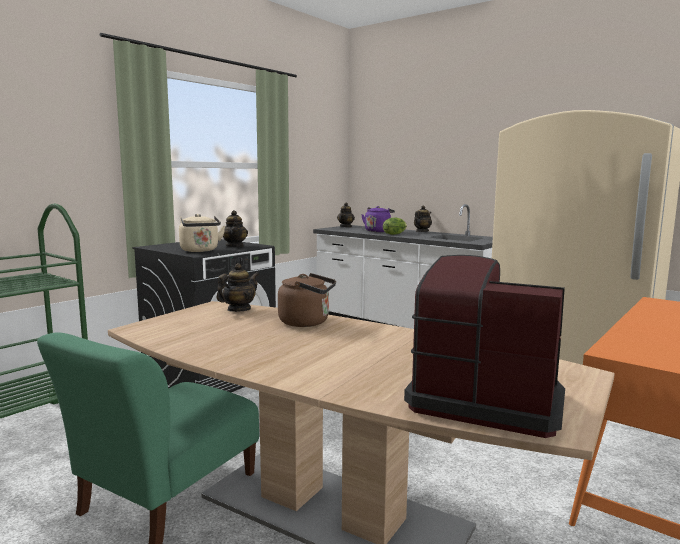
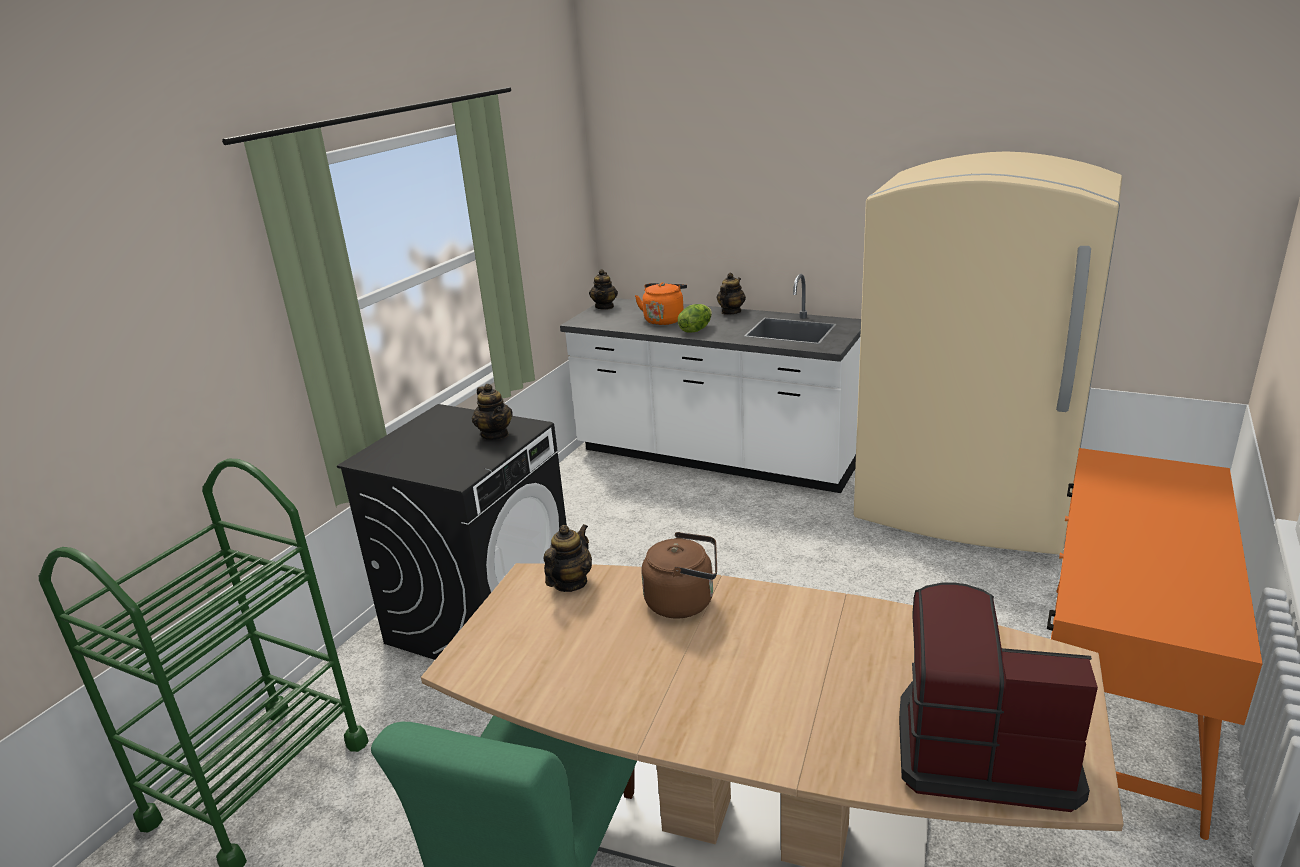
camera: 10 degrees left, 15 degrees up
(200, 251) = (455, 464): beige kettle -> none
(378, 231) = (664, 320): purple kettle -> orange kettle

